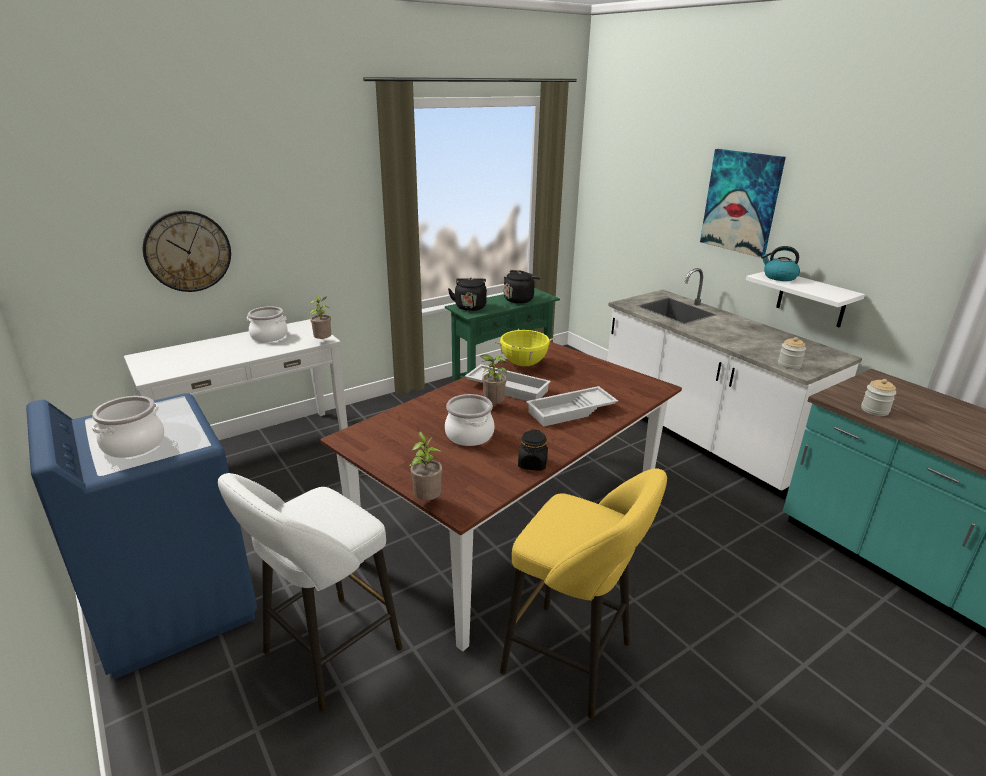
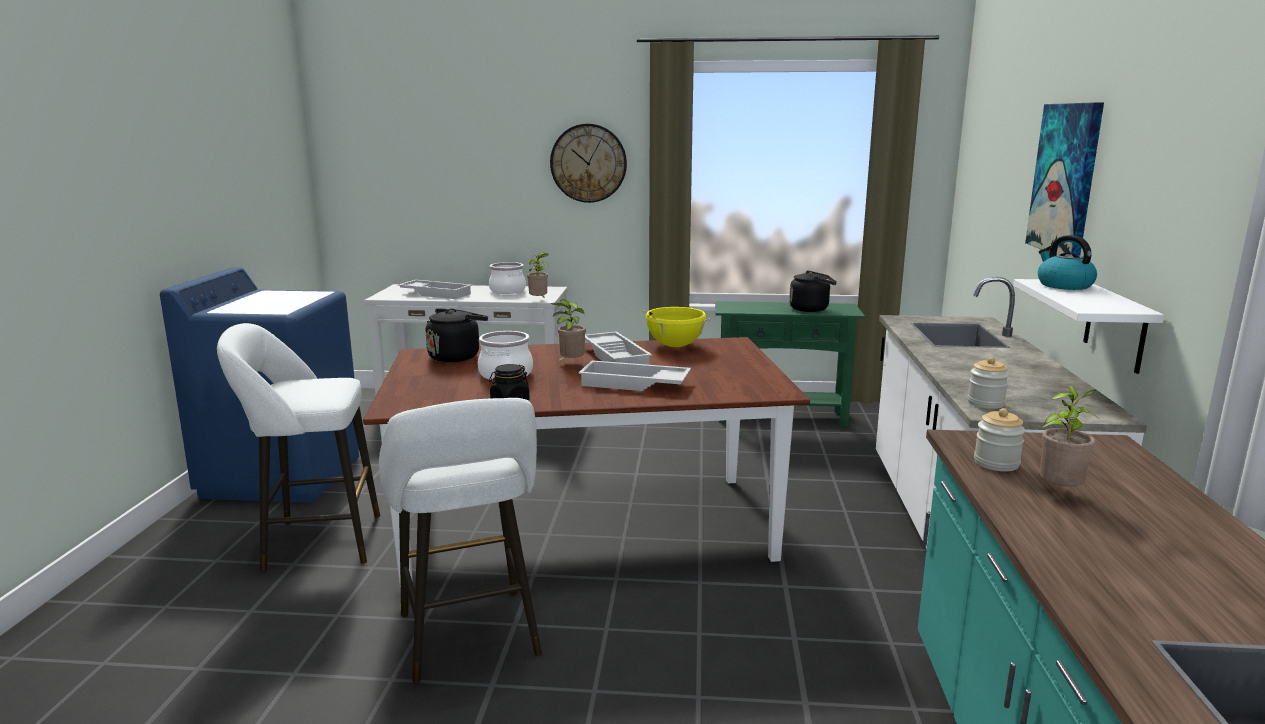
camera: 40 degrees right, 10 degrees down
(133, 444) = (254, 305): cooking pot -> none
(187, 251) = (457, 198): wall clock -> wall clock (588, 163)
(204, 357) = (436, 293): none -> white tray
(427, 500) = (382, 397): potted plant -> potted plant (1059, 492)
(470, 306) = (740, 305): black kettle -> black kettle (456, 356)
(574, 661) = (470, 640): yellow stool -> white stool

